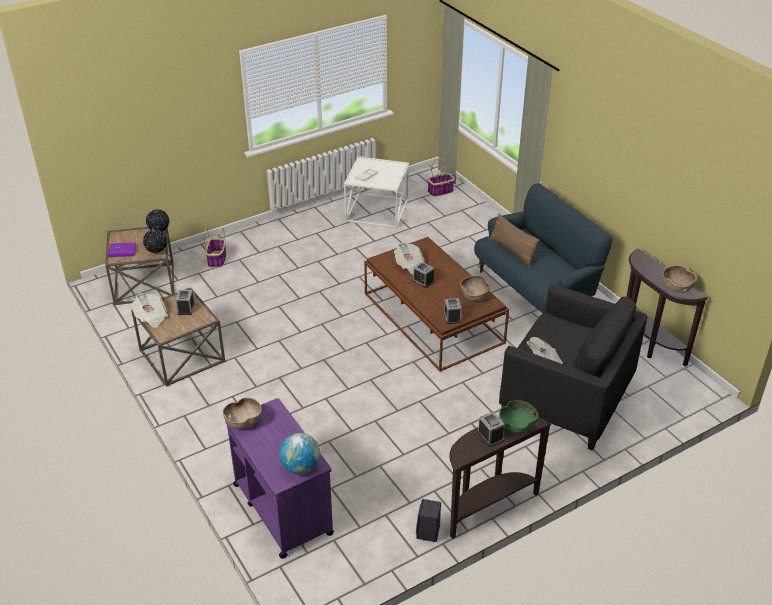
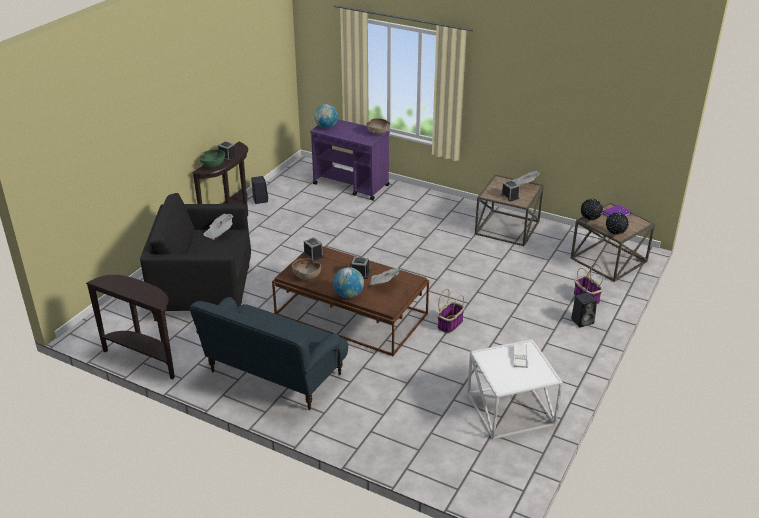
camera: 150 degrees right, 5 degrees down
(247, 244) = (582, 321): none -> black speaker
(440, 191) = (468, 470): basket -> basket (450, 324)
(449, 265) = (348, 295): none -> globe
(512, 251) = (301, 335): brown pillow -> none
(677, 287) = (115, 282): brown bowl -> none

